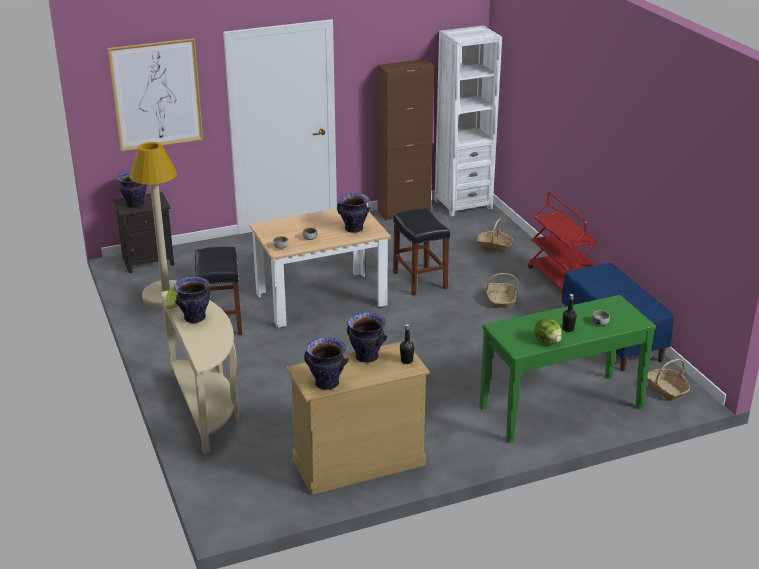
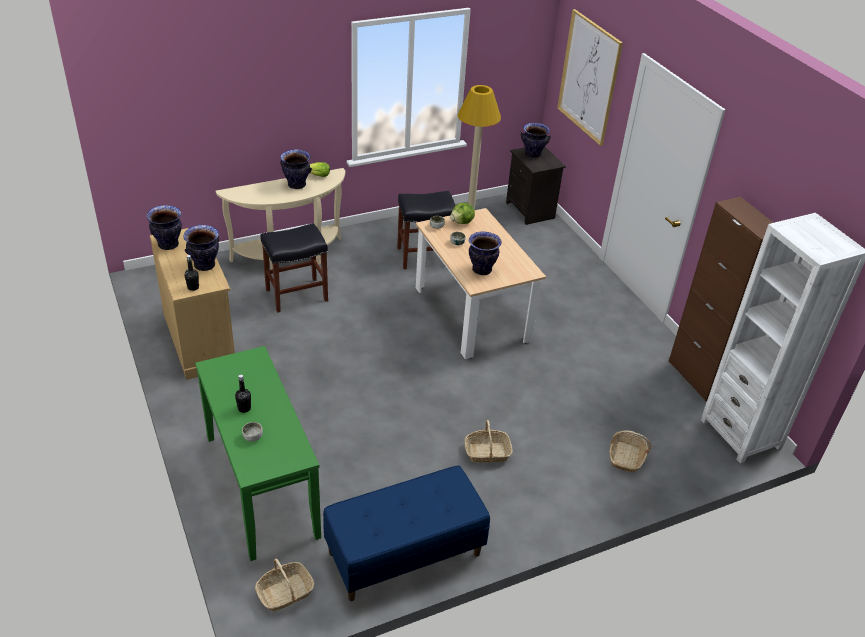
camera: 85 degrees right, 10 degrees up
(420, 280) = (524, 386): black stool -> black stool (296, 295)
(548, 341) = (222, 390): lettuce -> lettuce (462, 222)
(560, 281) = (544, 516): red cart -> none

